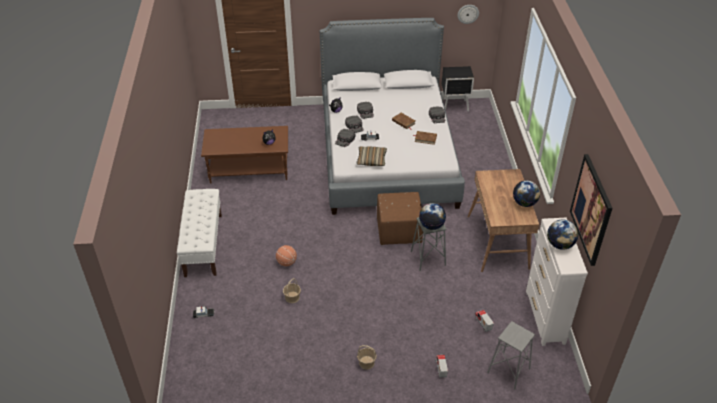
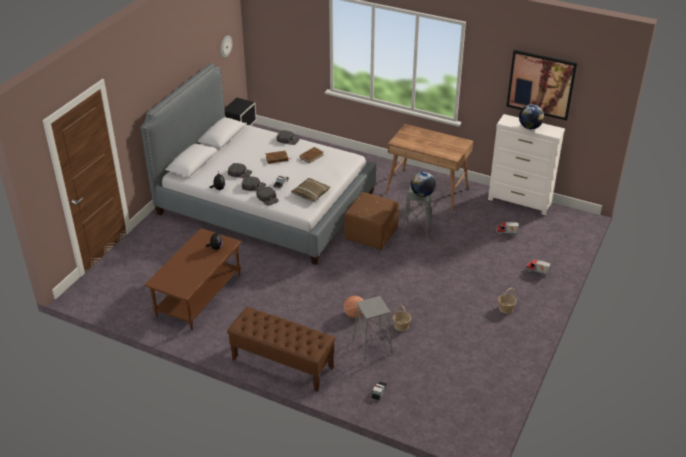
camera: 60 degrees left, 5 degrees down
(203, 245) = (282, 363): white bench -> brown bench
(508, 370) = (558, 240): grey stool -> grey stool (371, 347)
(524, 203) = (445, 137): globe -> none

